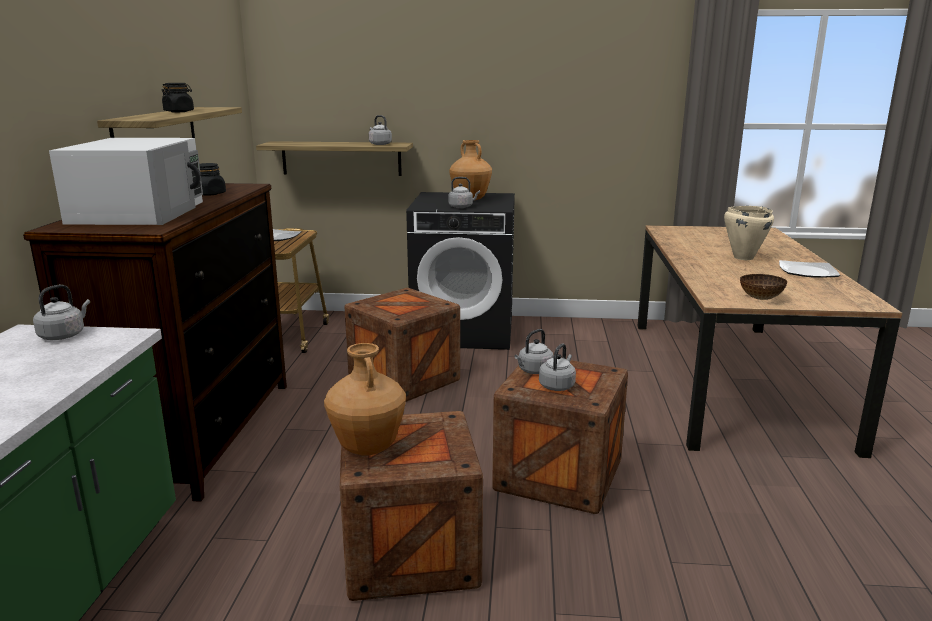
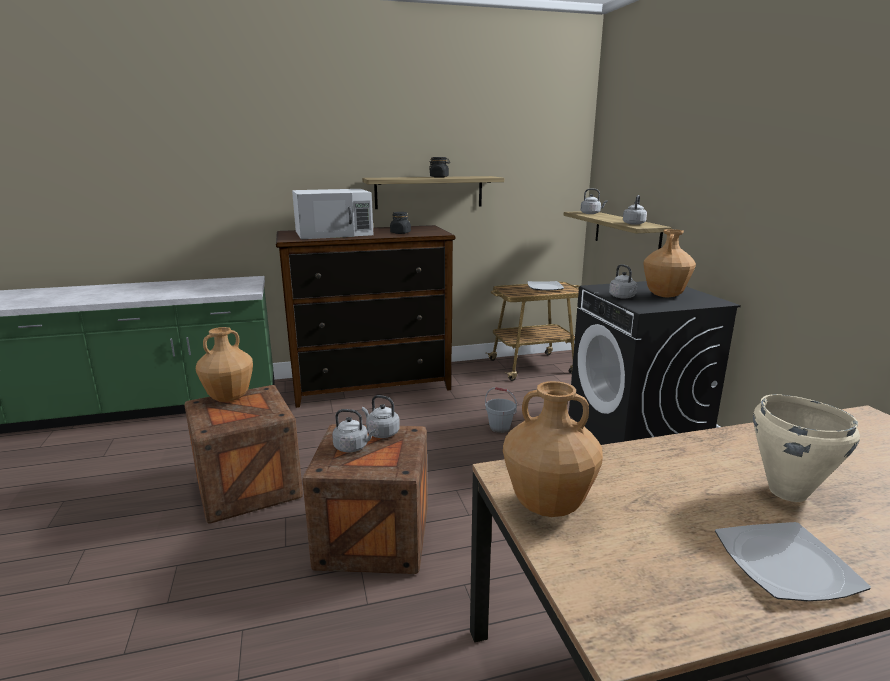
camera: 70 degrees right, 0 degrees up
(64, 335) = (248, 283): grey kettle -> grey kettle (591, 213)
(404, 380) = (500, 428): crate -> grey bucket
(760, 298) = (548, 506): bowl -> brown vase

